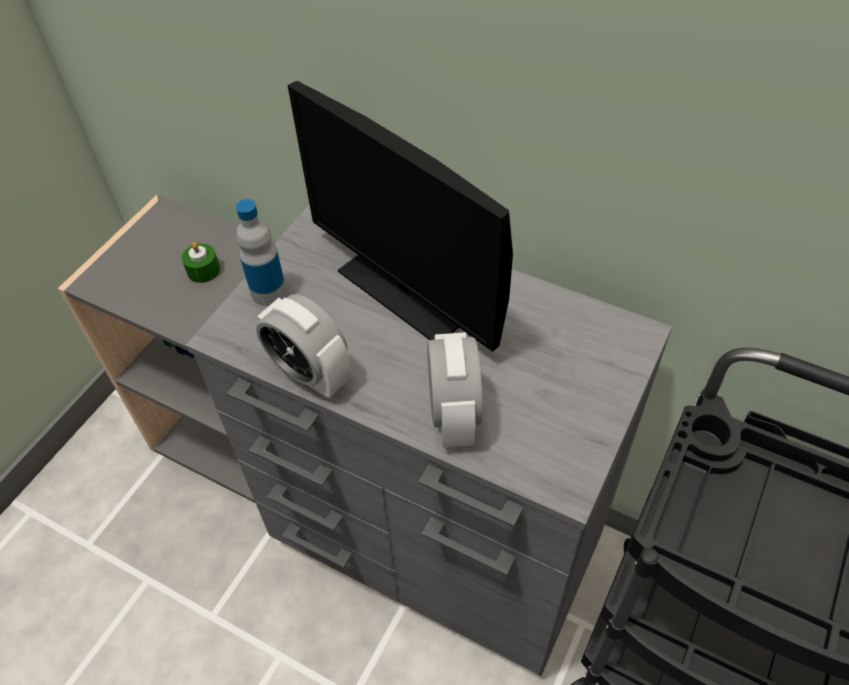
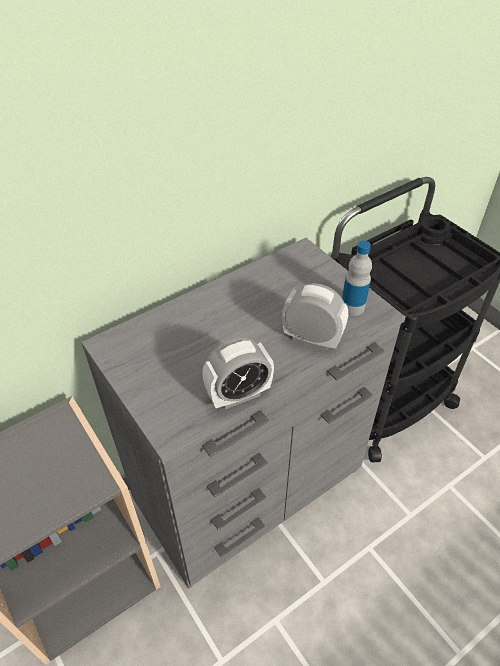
camera: 65 degrees left, 5 degrees down
(203, 270) = (41, 461): green candle -> none
(269, 292) = (150, 394): bottle -> bottle (352, 307)
(408, 289) = (204, 324): monitor -> none

